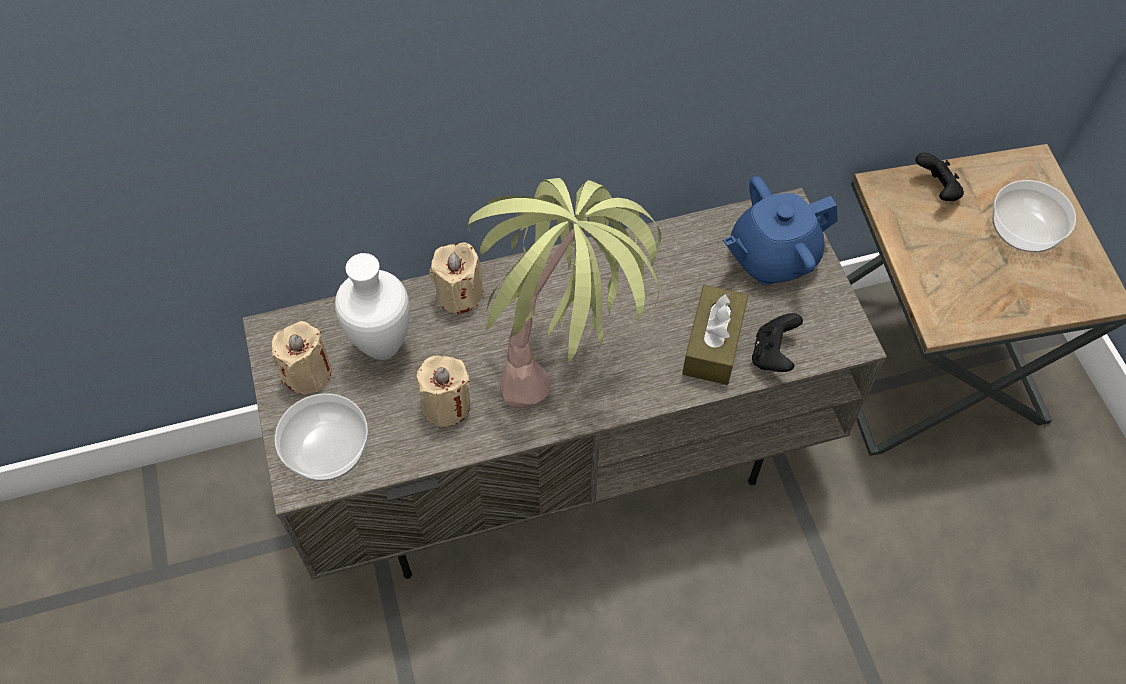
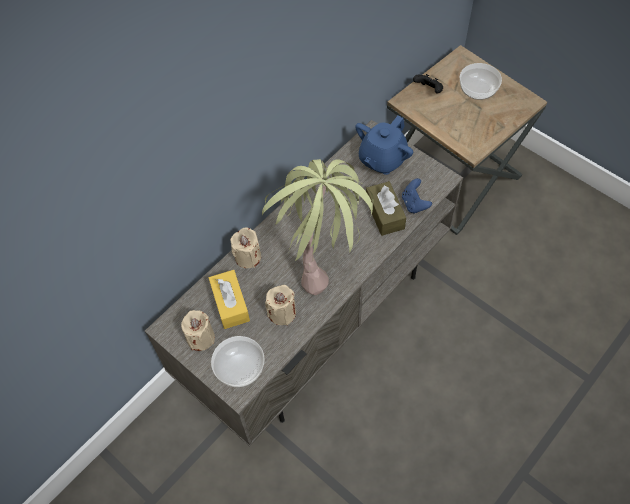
camera: 30 degrees left, 0 degrees up
(384, 348) = (230, 304): white vase -> yellow tissue box
(773, 354) = (414, 204): black game controller -> blue game controller

